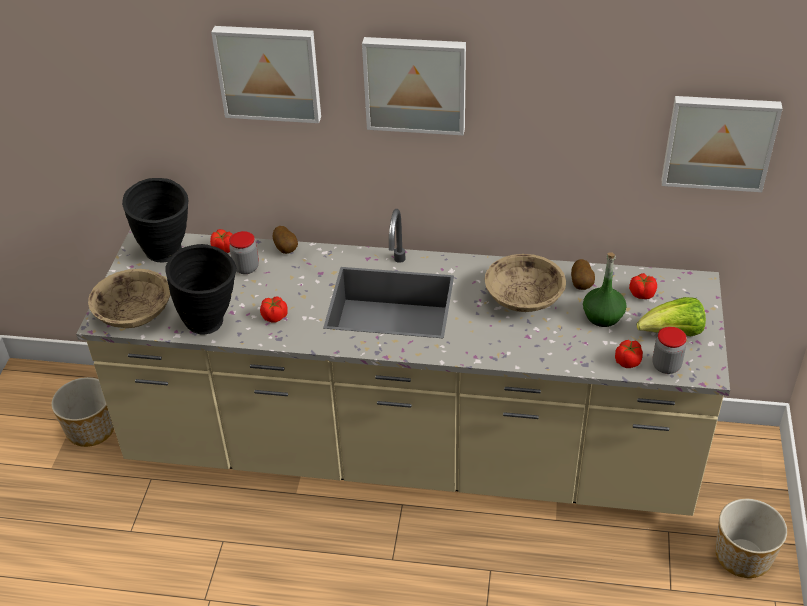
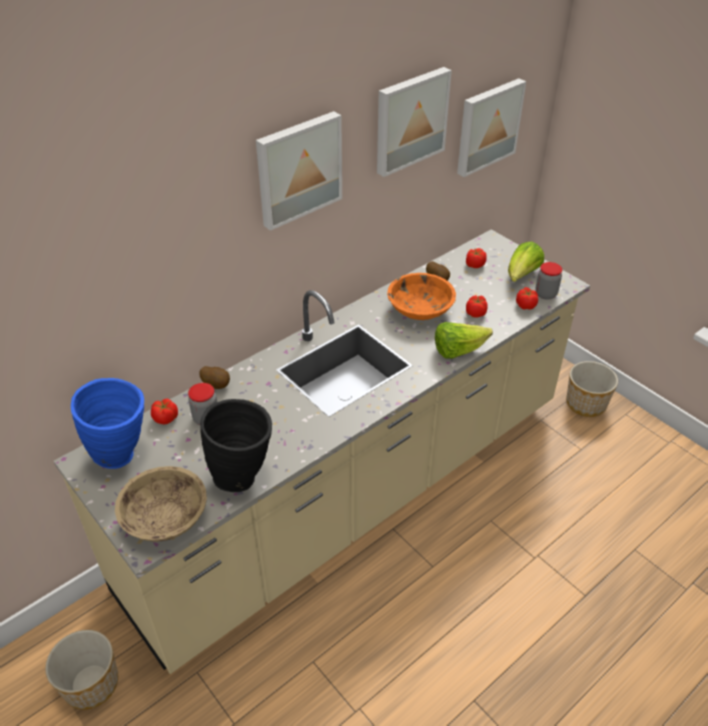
camera: 50 degrees left, 0 degrees up
(168, 255) = (124, 455): black vase -> blue vase
(269, 72) = (174, 215): picture -> picture (409, 120)
(275, 317) = (283, 435): tomato -> tomato (476, 313)
(499, 354) = (458, 350): none -> lettuce
(523, 298) = (420, 310): beige bowl -> orange bowl
(603, 316) = (475, 290): green bottle -> none

